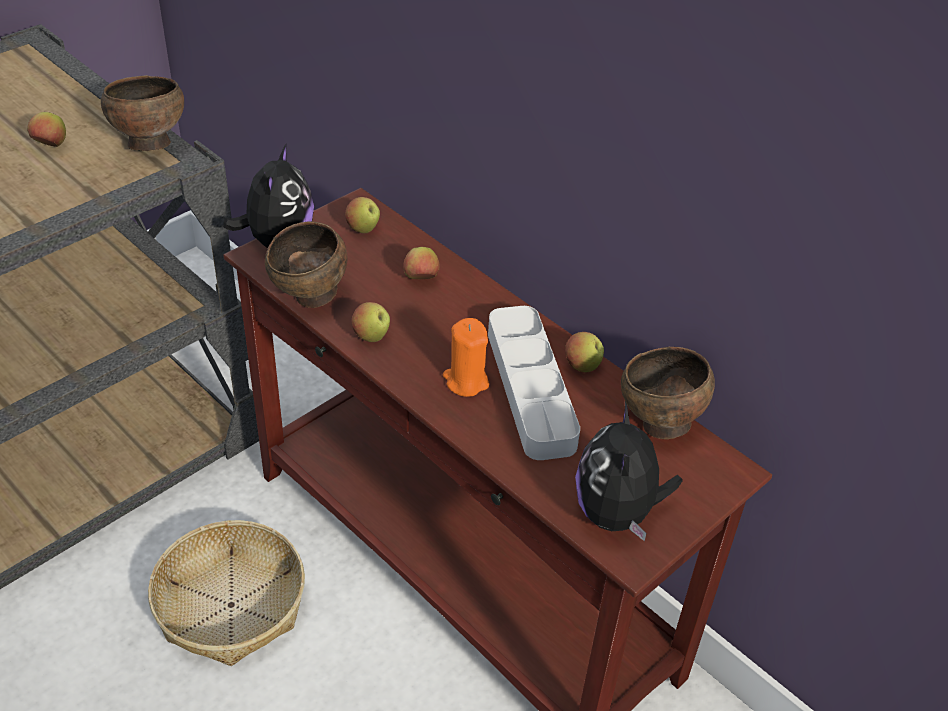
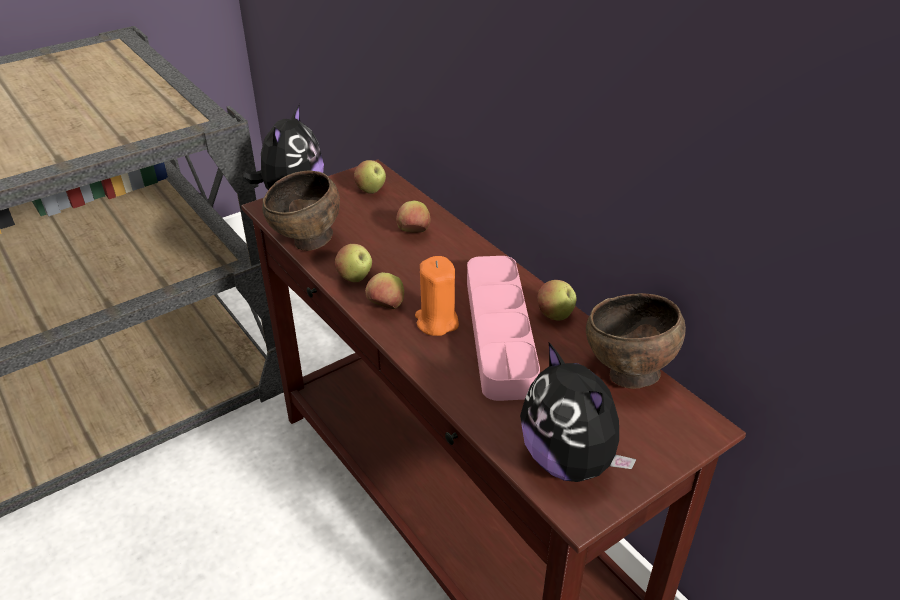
camera: 10 degrees right, 5 degrees down
(51, 146) = (105, 106): apple -> apple (386, 307)
(148, 144) = (187, 107): brown bowl -> none
(230, 605) = (235, 530): basket -> none
(530, 387) = (499, 331): grey tray -> pink tray
(617, 513) = (570, 460): plush toy -> plush toy turned 45 degrees counterclockwise

